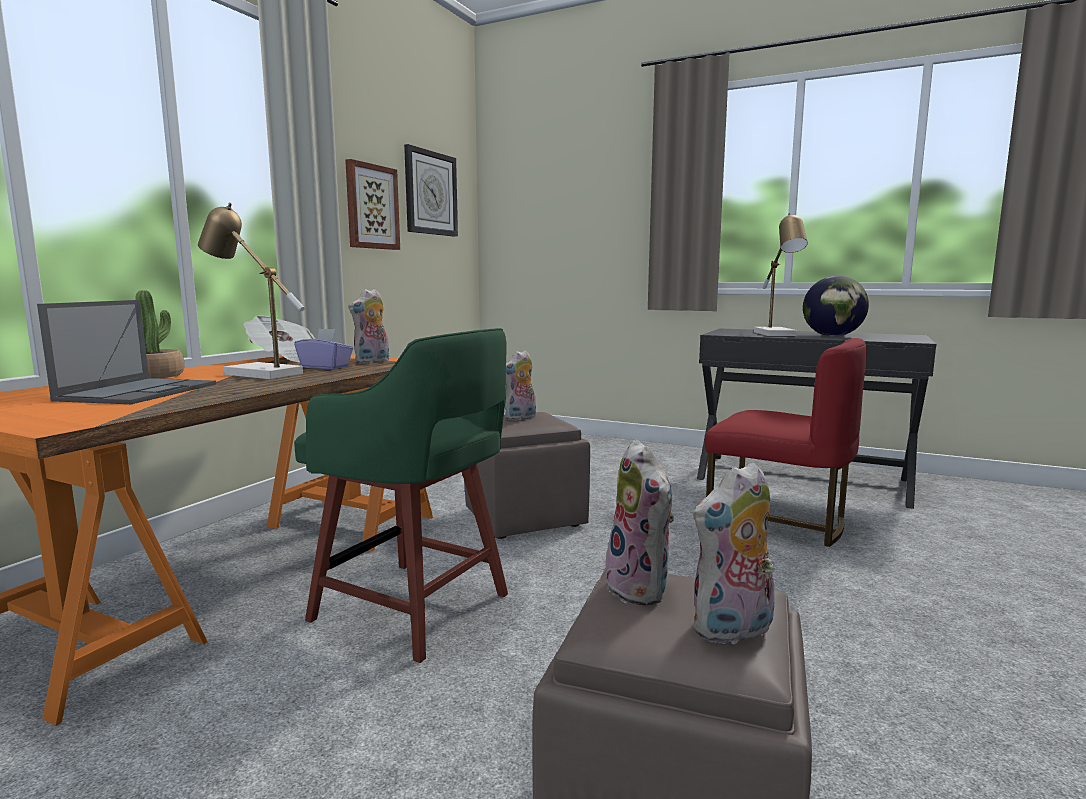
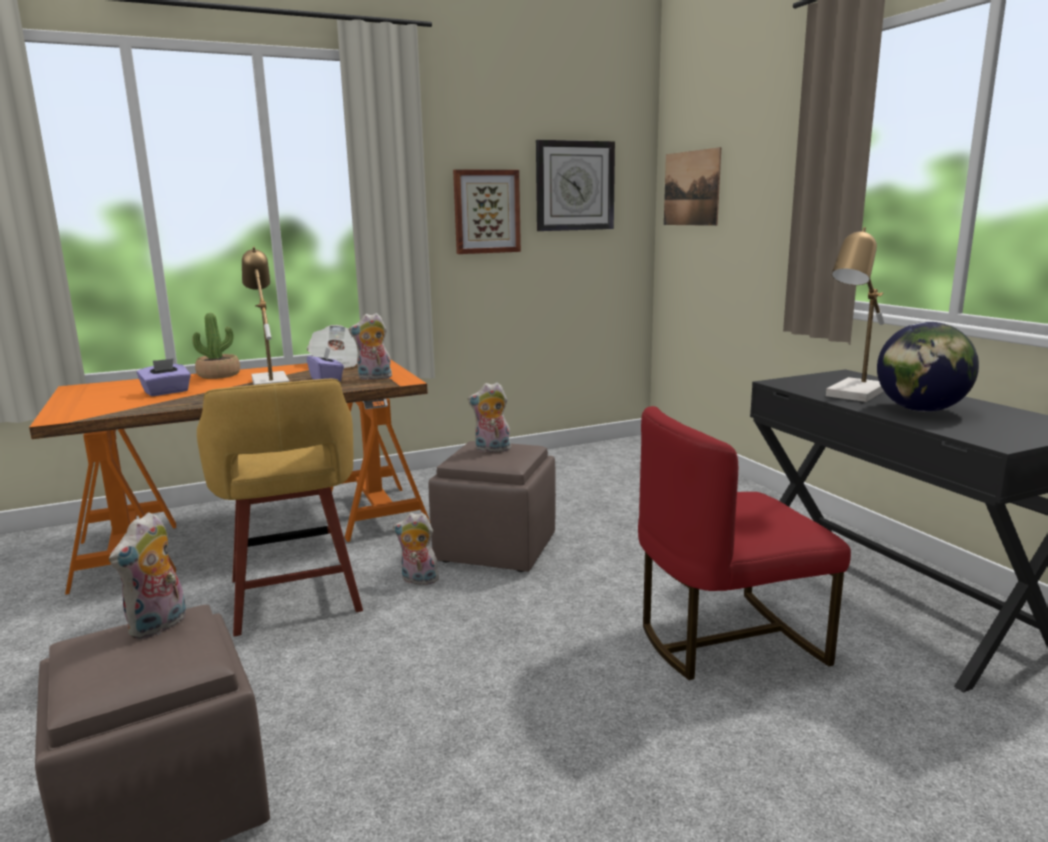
camera: 40 degrees right, 5 degrees up
(140, 392) = (167, 392): laptop -> purple tissue box
(415, 609) = (294, 598): green stool -> yellow stool
(523, 204) = (691, 188): none -> picture
(733, 631) = (117, 675): plush toy -> plush toy (418, 580)
(777, 522) = (726, 639): red chair -> red chair turned 90 degrees clockwise

